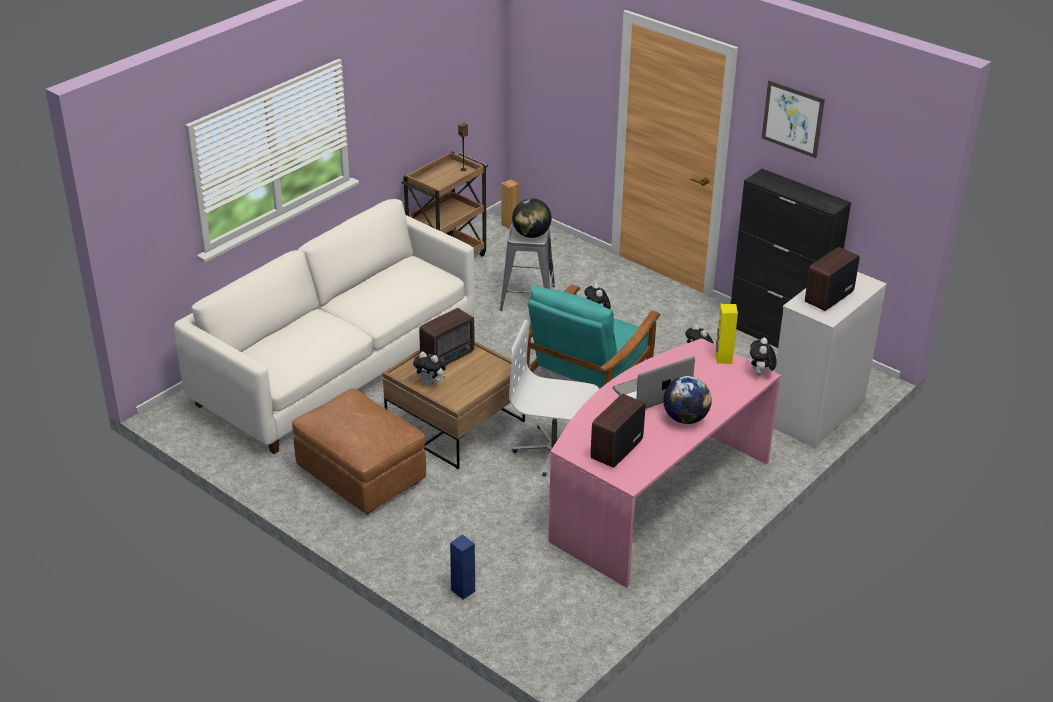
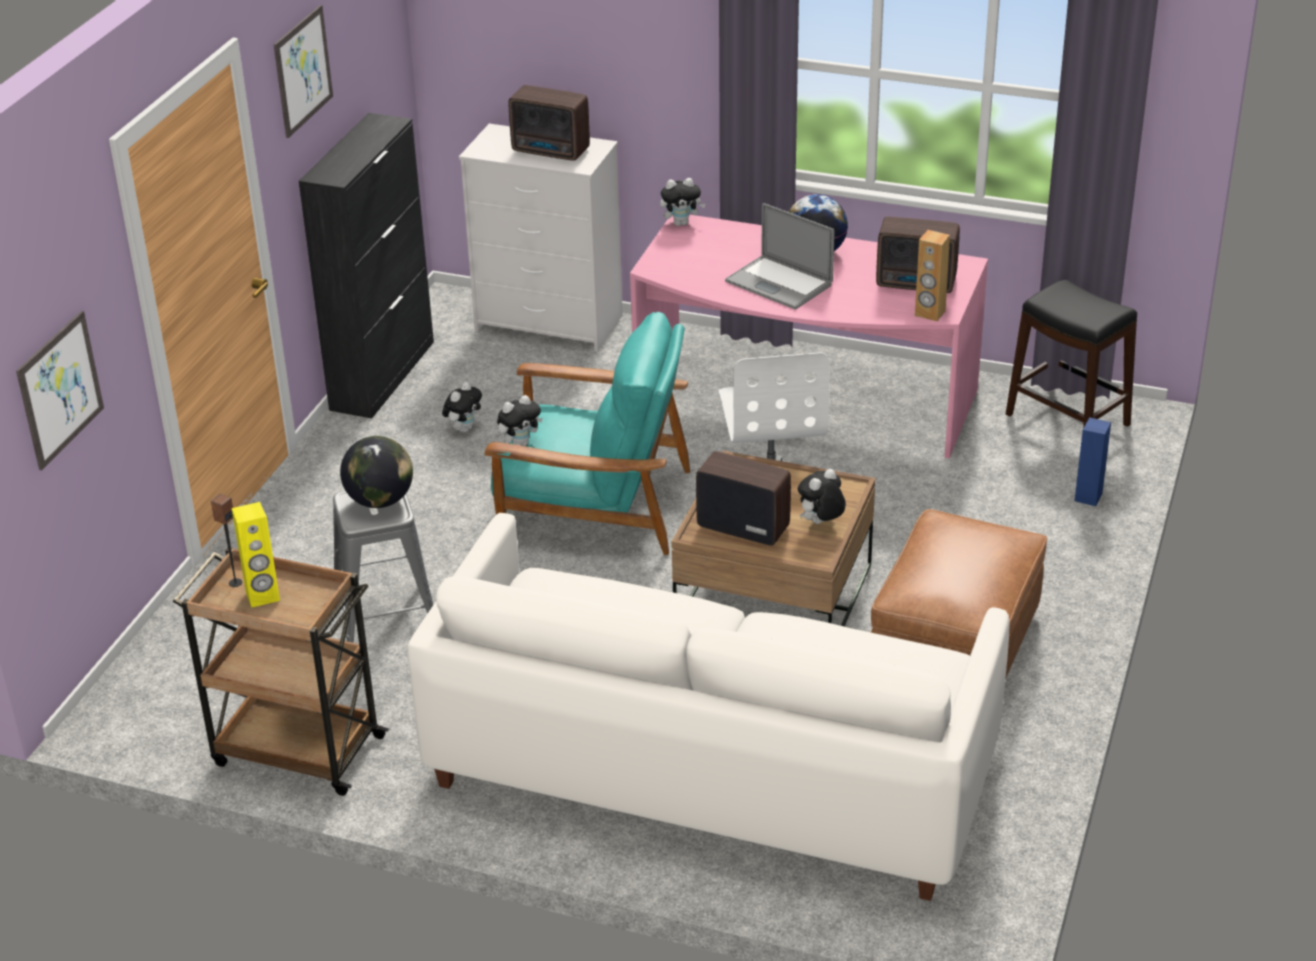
camera: 110 degrees left, 0 degrees up
(430, 383) = (820, 523): plush toy -> plush toy turned 135 degrees counterclockwise
(509, 224) = (128, 709): brown speaker -> brown speaker (929, 313)
(555, 80) = (60, 389): none -> picture
(561, 620) = (1067, 419): none -> black stool
(723, 358) = (666, 250): yellow speaker -> yellow speaker (263, 596)

